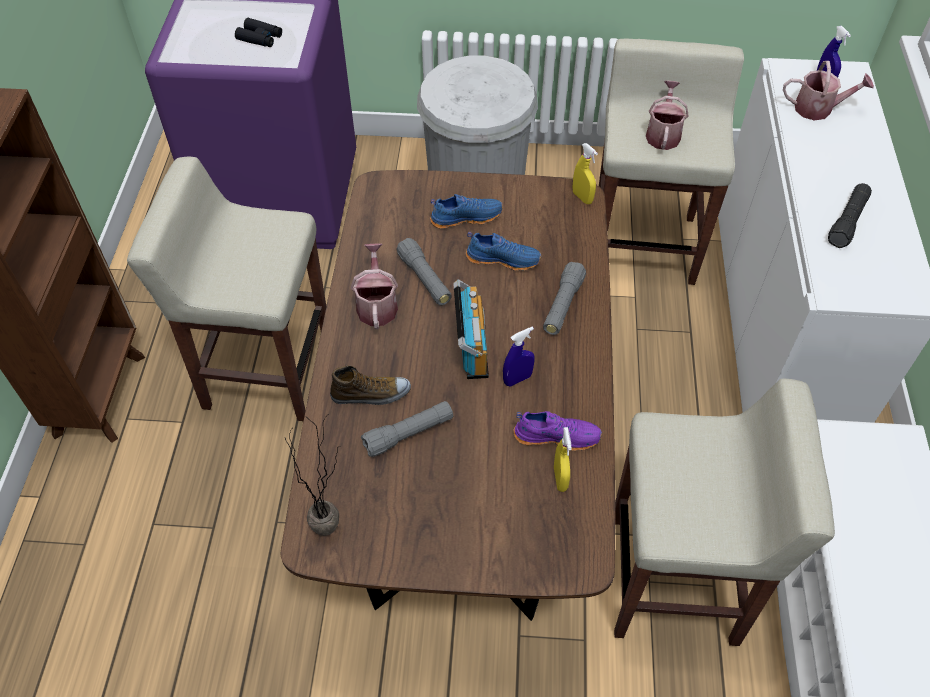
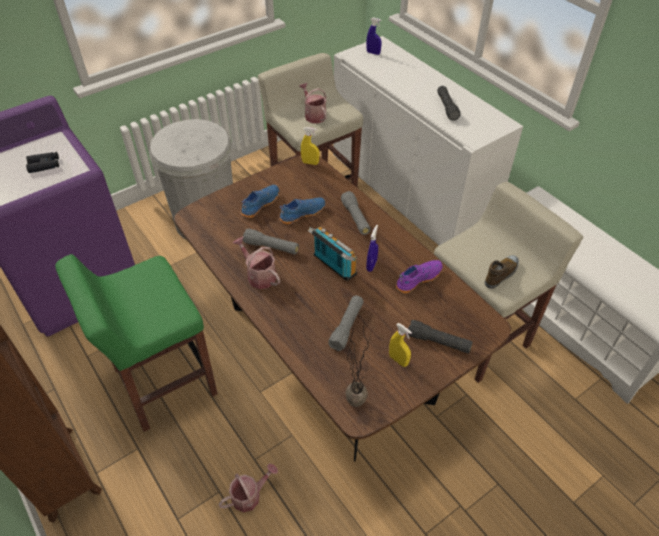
camera: 40 degrees left, 5 degrees down
(265, 369) = (163, 382): beige stool -> green stool
(371, 394) = (305, 321): shoe -> shoe (501, 274)
(495, 532) = (438, 342): none -> black flashlight
(560, 478) = (440, 297): yellow spray bottle -> yellow spray bottle (398, 360)
(818, 109) = (383, 65): watering can -> watering can (250, 495)

